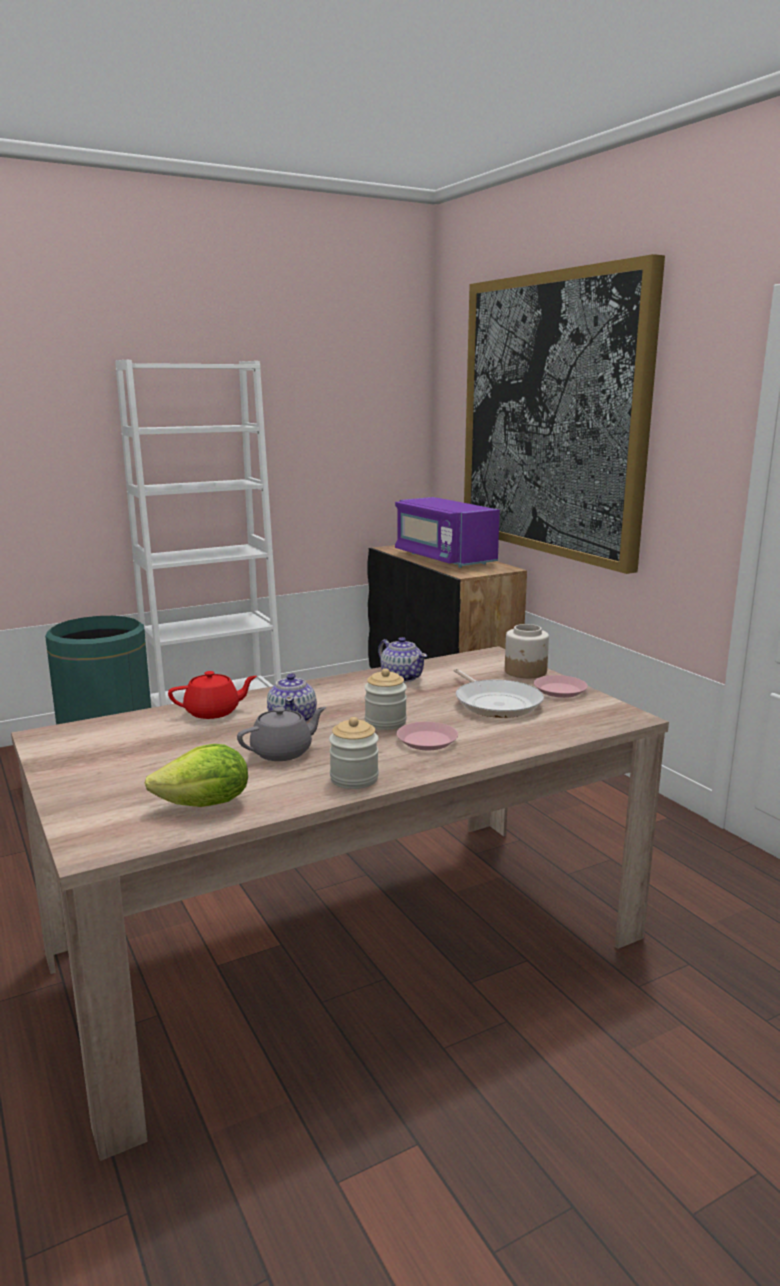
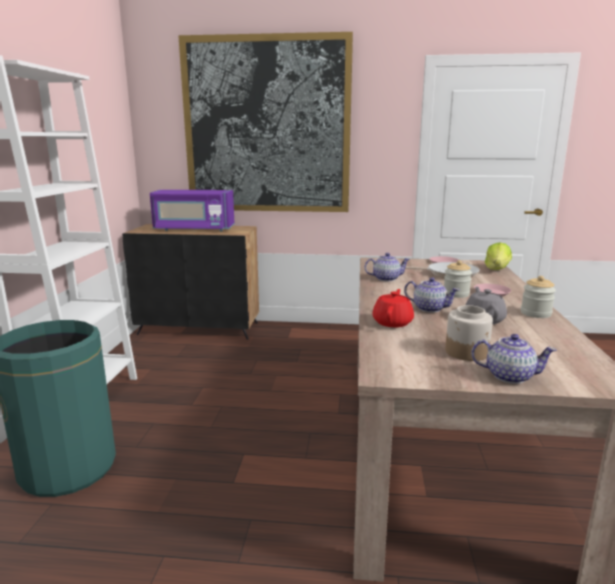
camera: 55 degrees left, 0 degrees up
(81, 788) = (509, 376): none -> teapot
(205, 805) = (557, 348): lettuce -> lettuce (497, 269)
(525, 671) = (409, 261): jar -> jar (467, 352)

